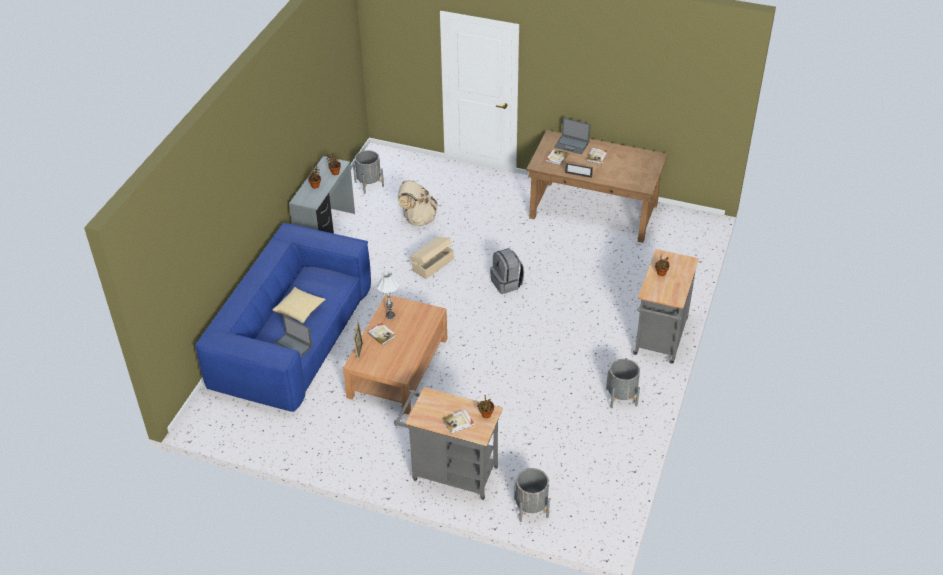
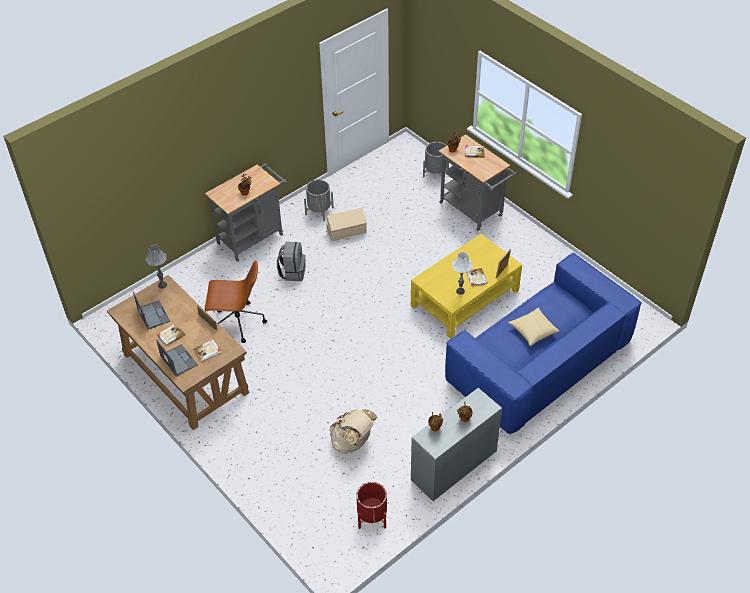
camera: 150 degrees left, 5 degrees up
(291, 347) = (554, 299): laptop -> laptop (153, 314)
(369, 184) = (372, 516): grey planter -> red planter
(398, 367) = (464, 298): brown coffee table -> yellow coffee table
(432, 265) = (375, 381): beige storage box -> beige storage box (347, 231)
(507, 283) = (325, 333): grey backpack -> grey backpack (292, 272)
(591, 261) = (237, 323): none -> brown office chair
(646, 185) = (162, 285): none -> grey table lamp

